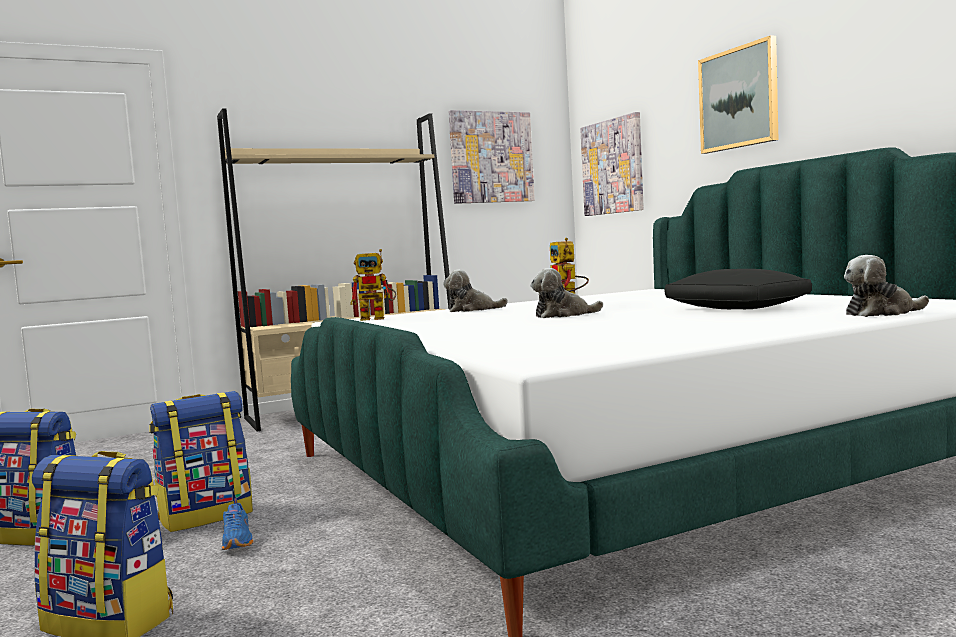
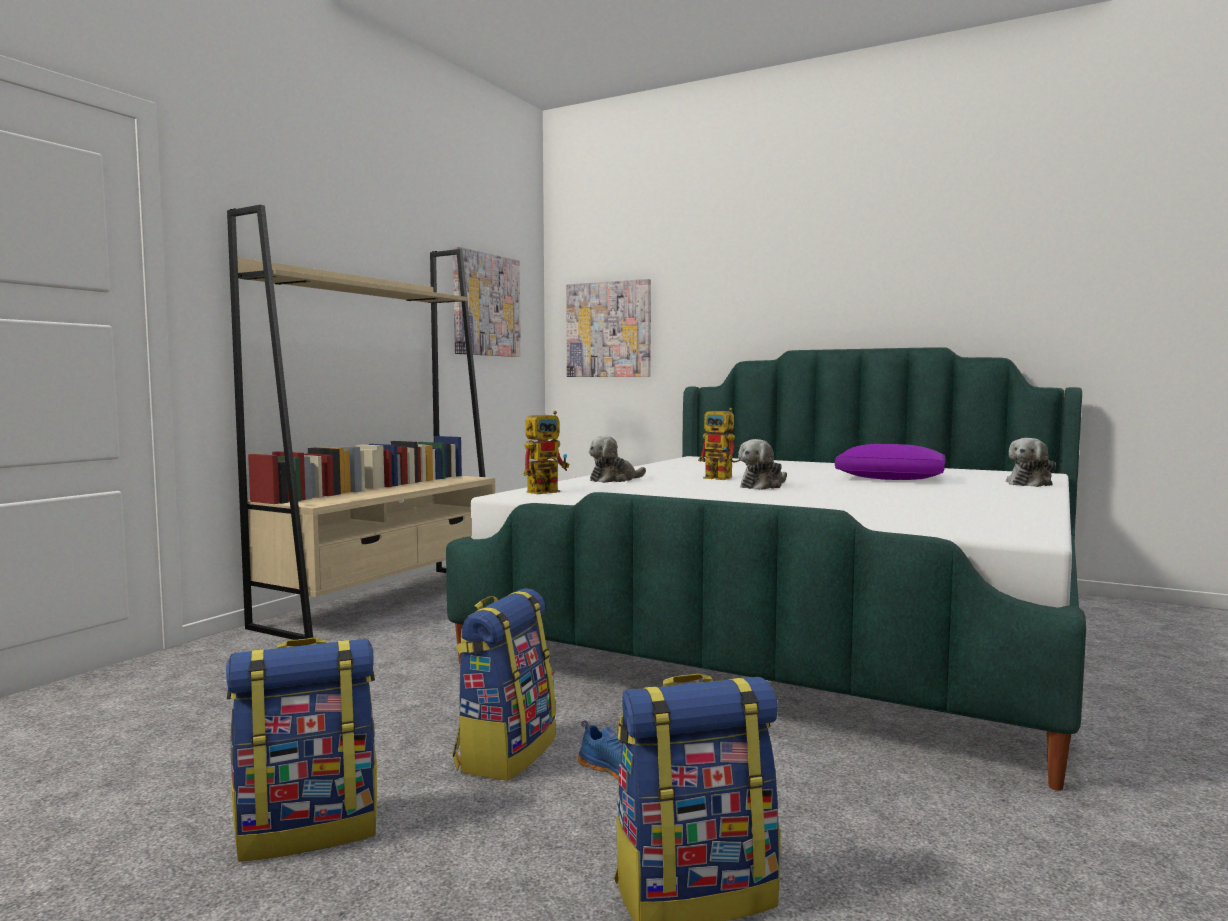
camera: 35 degrees left, 0 degrees up
(735, 308) = (889, 478): black pillow -> purple pillow
(739, 98) = (777, 284): picture -> none

